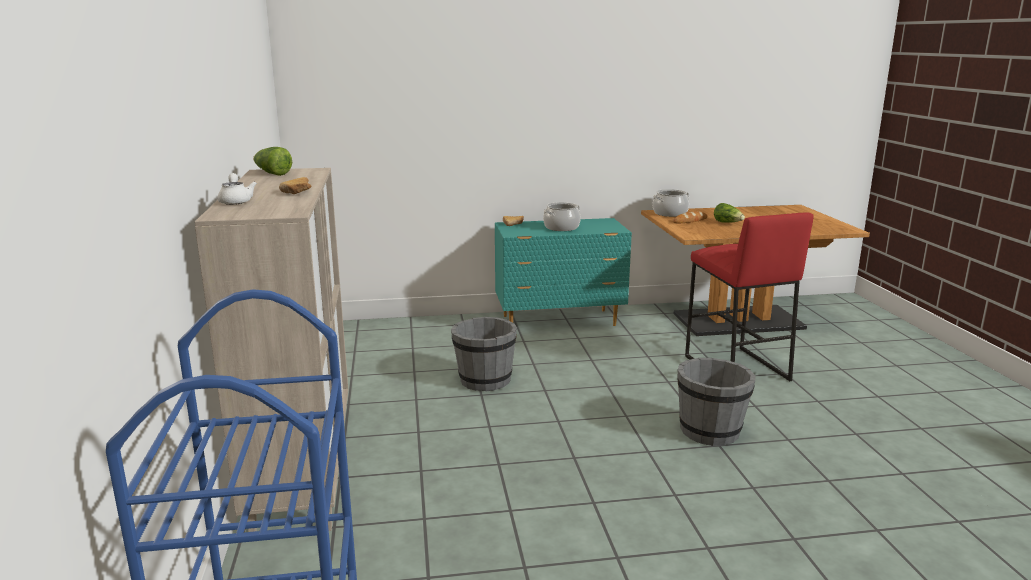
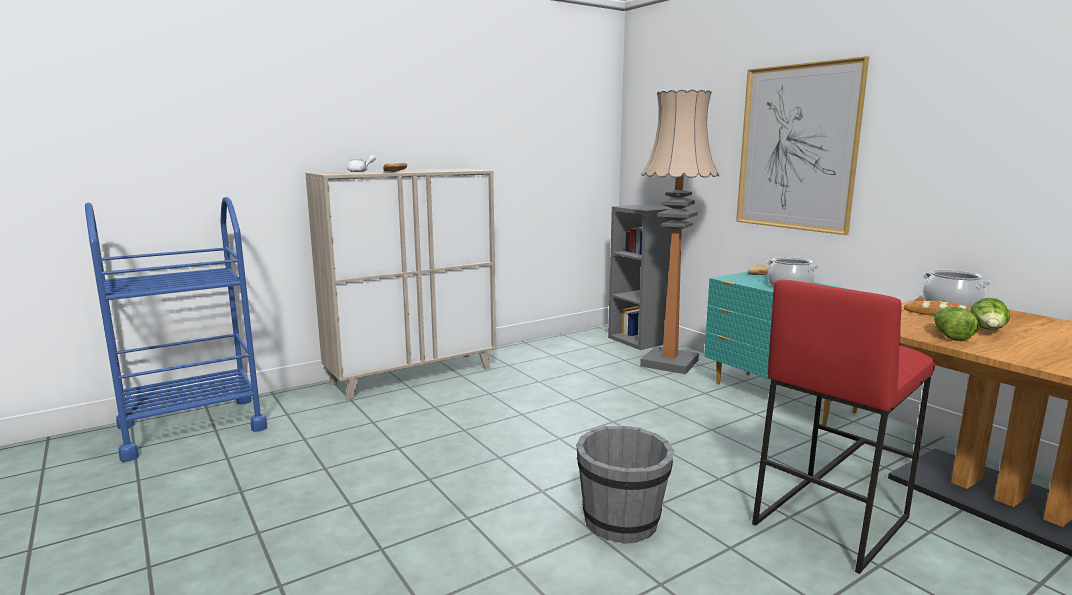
camera: 65 degrees right, 5 degrees down
(272, 173) = (454, 169): lettuce -> lettuce (950, 335)
(370, 327) = (639, 340): none -> grey bookcase
(445, 333) = (669, 363): none -> floor lamp
(484, 380) = (600, 395): grey bucket -> none
(521, 108) = (797, 148): none -> picture

